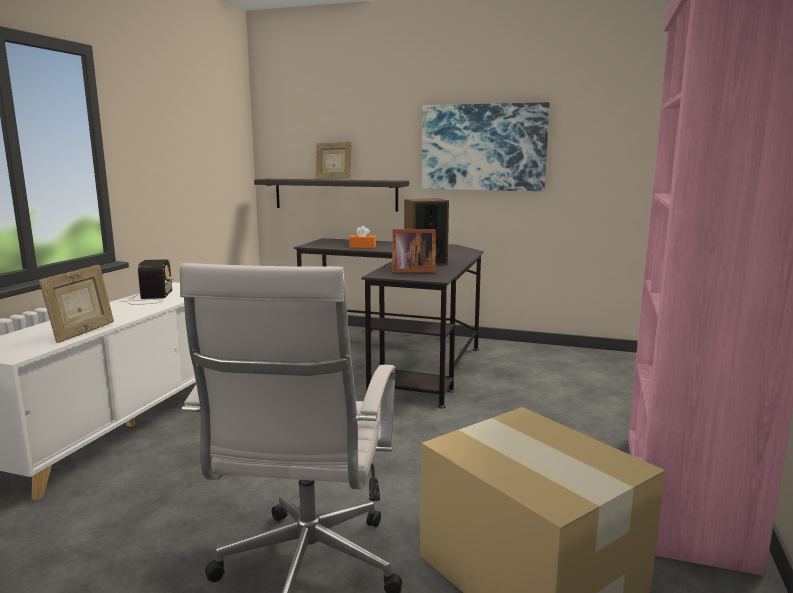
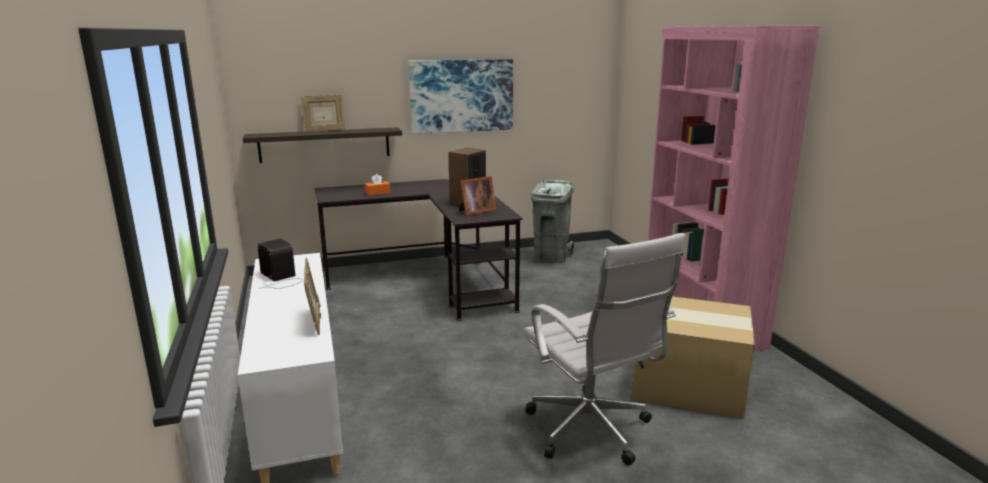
camera: 35 degrees left, 5 degrees up
(572, 362) = (551, 257): none -> grey trash can

